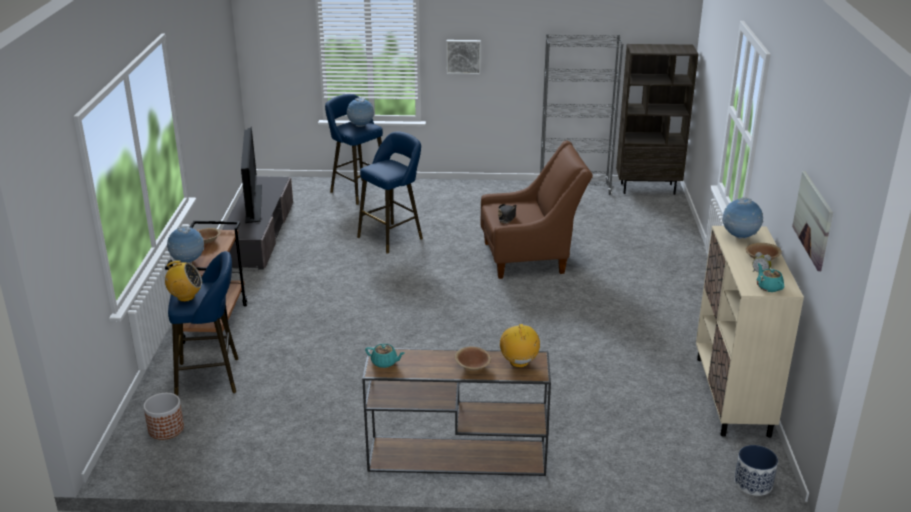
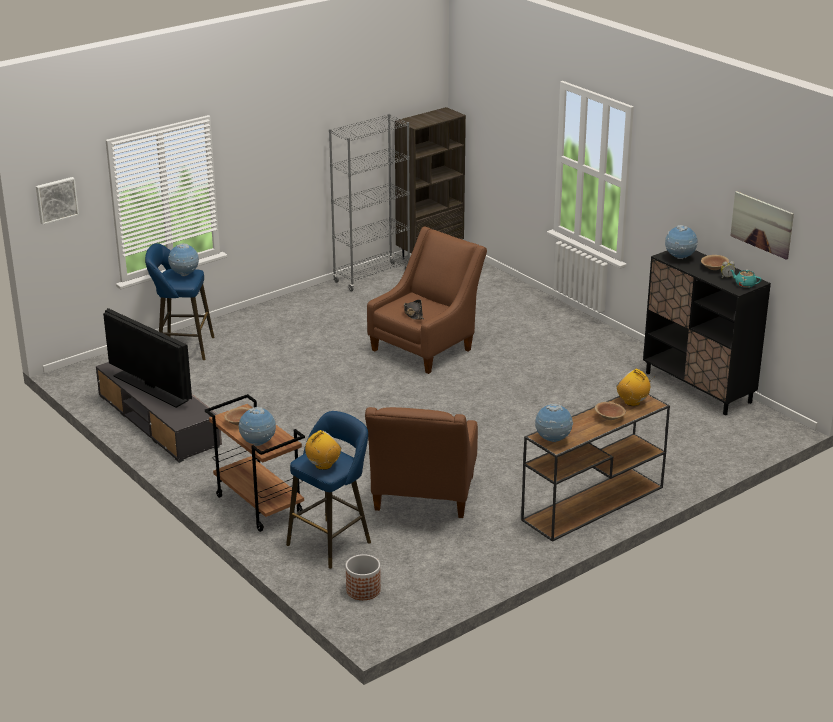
camera: 40 degrees left, 0 degrees up
(330, 377) = (423, 498): none -> brown armchair
(385, 363) = (553, 440): turquoise teapot -> globe
(393, 237) = (286, 375): blue stool -> none
(463, 56) = (255, 172): picture -> picture (56, 200)
(732, 396) = (698, 387): beige cabinet -> black cabinet
(753, 483) = (778, 434): planter -> none

